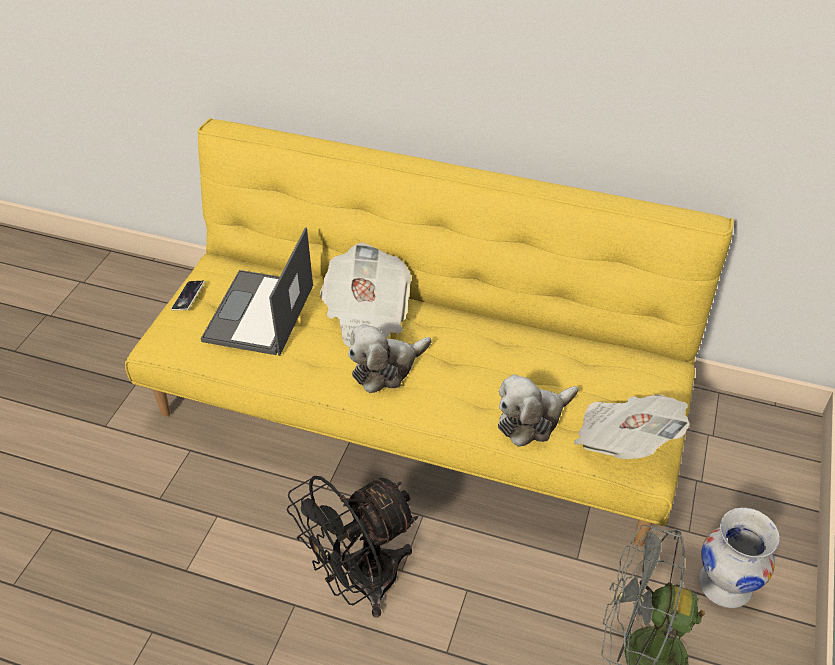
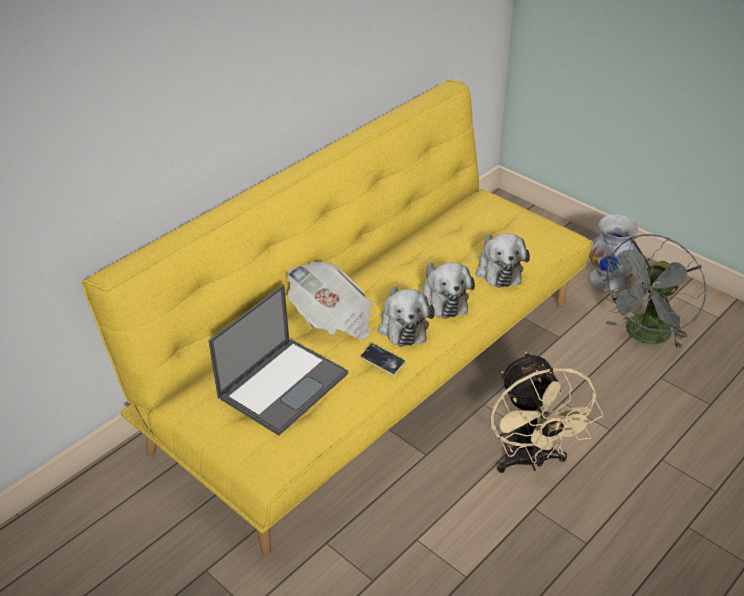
camera: 65 degrees left, 5 degrees down
(188, 297) = (223, 429): phone -> phone (382, 361)
(259, 314) = (284, 384): laptop -> laptop turned 90 degrees counterclockwise
(360, 582) = (530, 460): black fan -> beige fan
(448, 387) = (443, 299): none -> plush toy
(624, 441) = (541, 236): newspaper -> none

